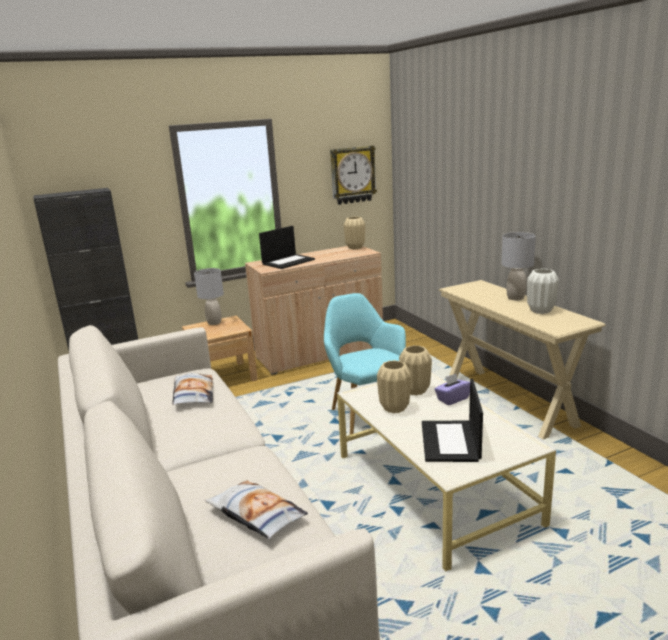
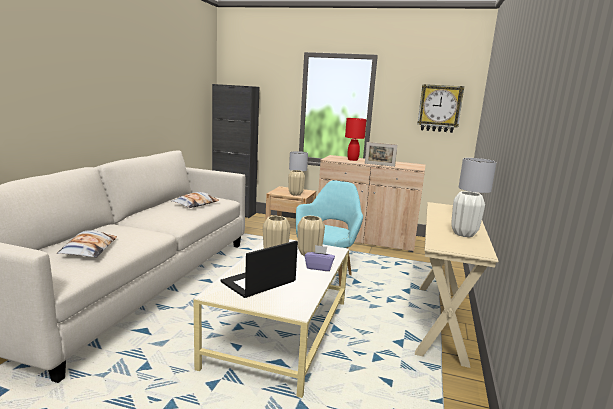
camera: 40 degrees right, 5 degrees down
(288, 261) = (353, 159): laptop -> red table lamp
(330, 260) = (379, 165): none -> picture frame
(355, 247) = (416, 165): beige vase -> beige vase (295, 194)

